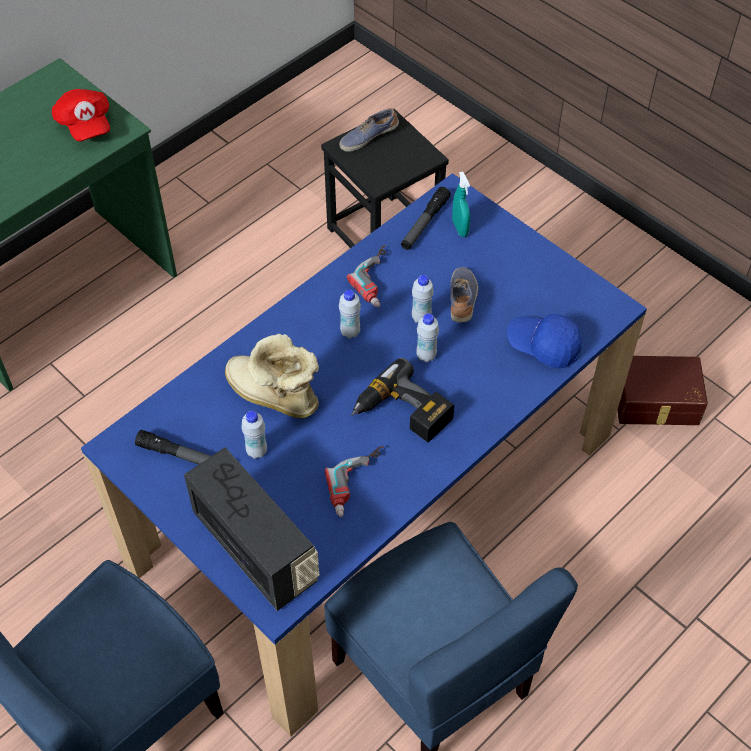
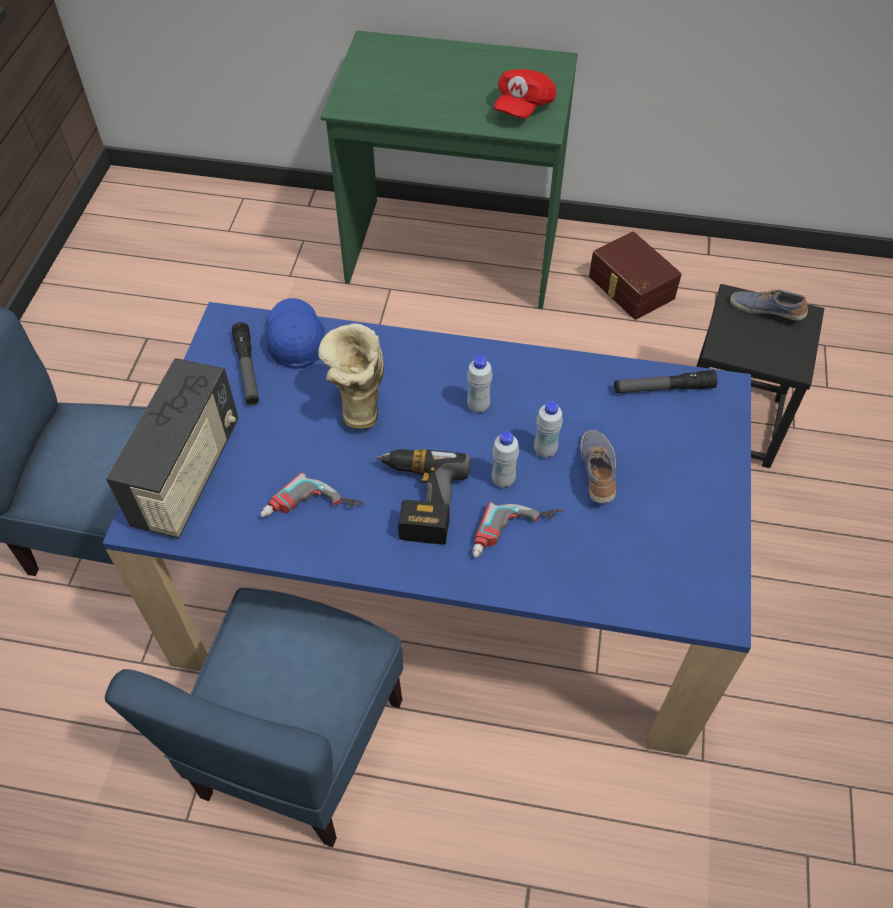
camera: 55 degrees right, 0 degrees up
(257, 451) = (290, 416): white bottle -> none
(380, 280) = (560, 393): power drill -> power drill (516, 536)
(460, 228) = (687, 419): turquoise spray bottle -> none
(463, 300) = (598, 472): shoe -> shoe turned 60 degrees counterclockwise
(543, 346) = (605, 574): blue cap -> blue cap (295, 340)
(656, 402) = (770, 780): brown storage box -> brown storage box (630, 288)

